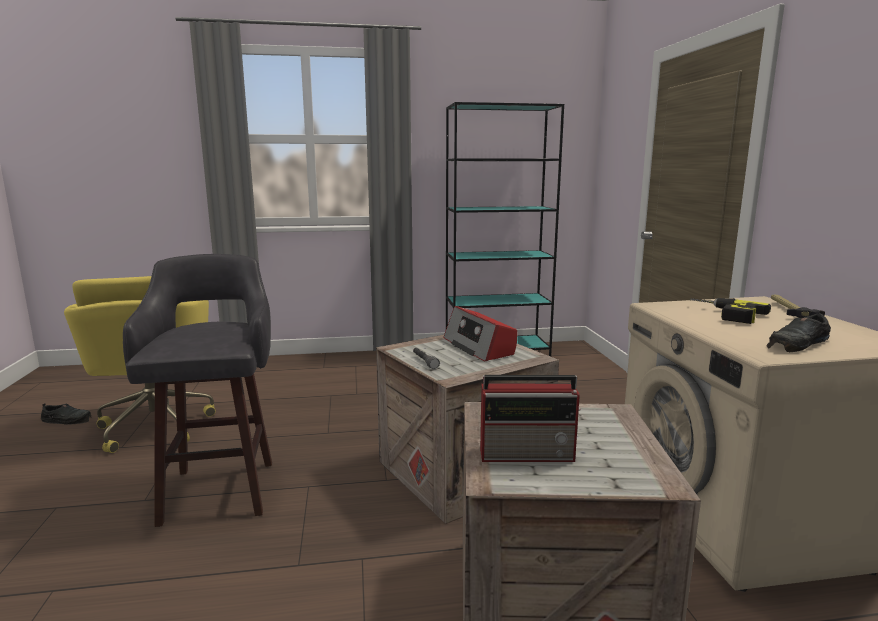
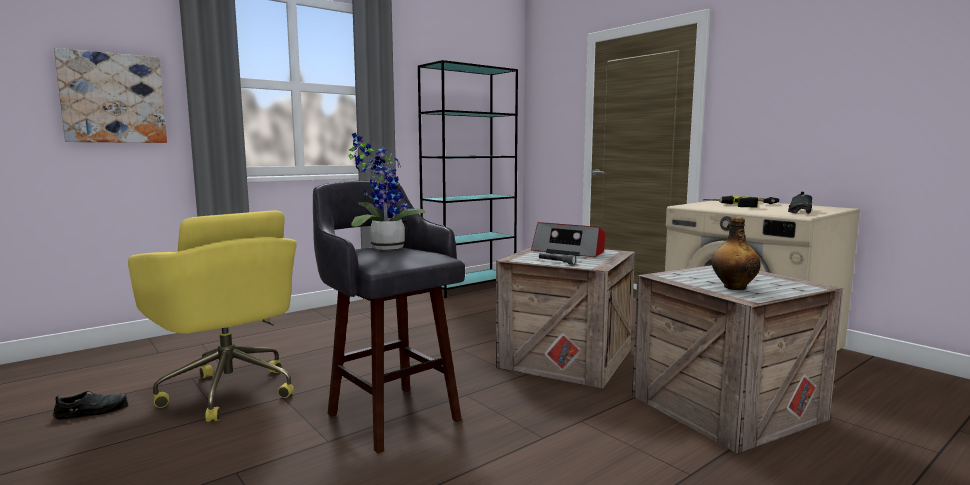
camera: 30 degrees left, 5 degrees down
(150, 159) = (113, 98): none -> picture
(214, 325) = (383, 247): none -> potted plant
(528, 454) = (734, 287): radio -> bottle

